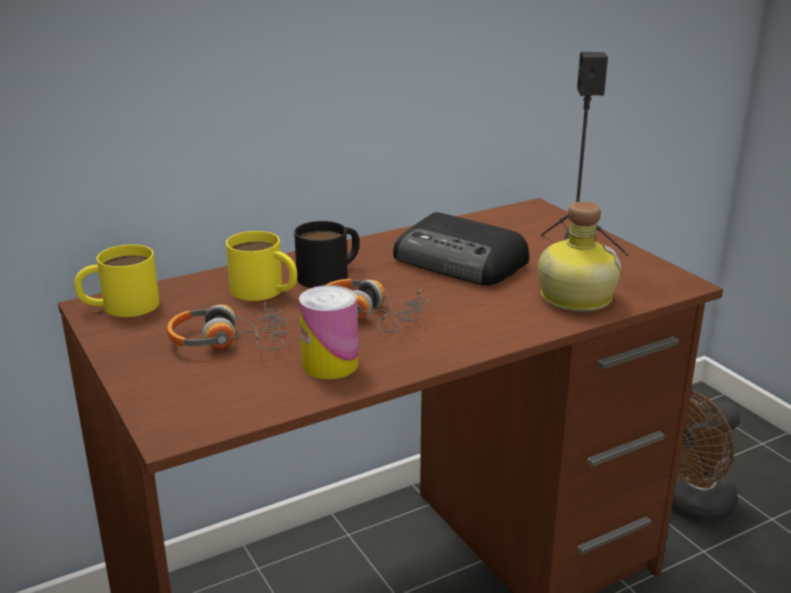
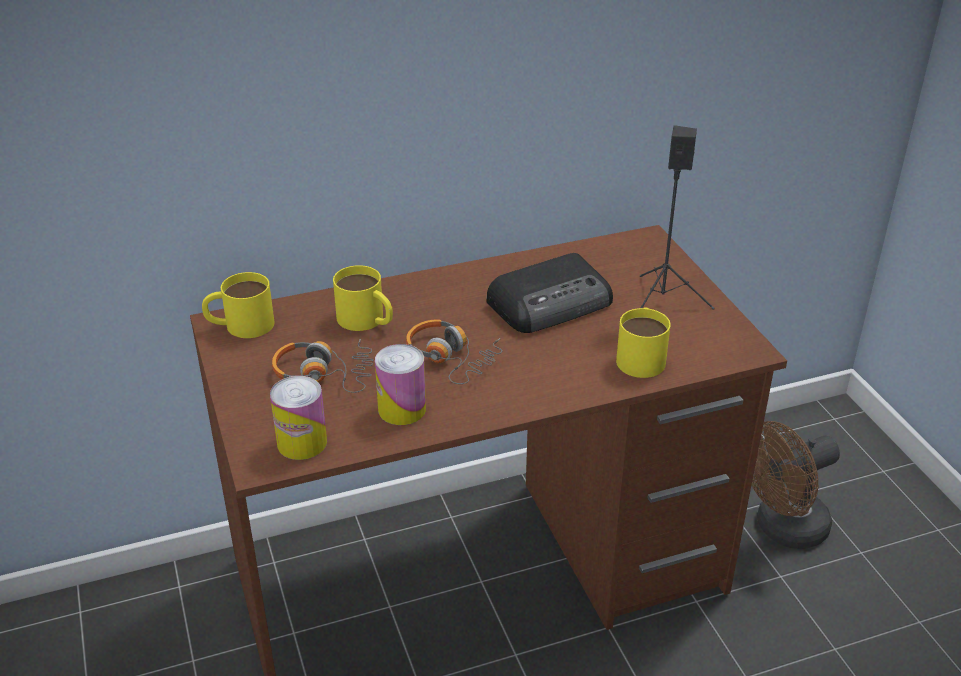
camera: 10 degrees right, 10 degrees up
(219, 406) = (302, 443): none -> can
(330, 274) = (429, 306): black mug -> none
(460, 262) = (552, 302): radio -> radio turned 75 degrees counterclockwise
(574, 296) = (641, 356): bottle -> yellow mug

